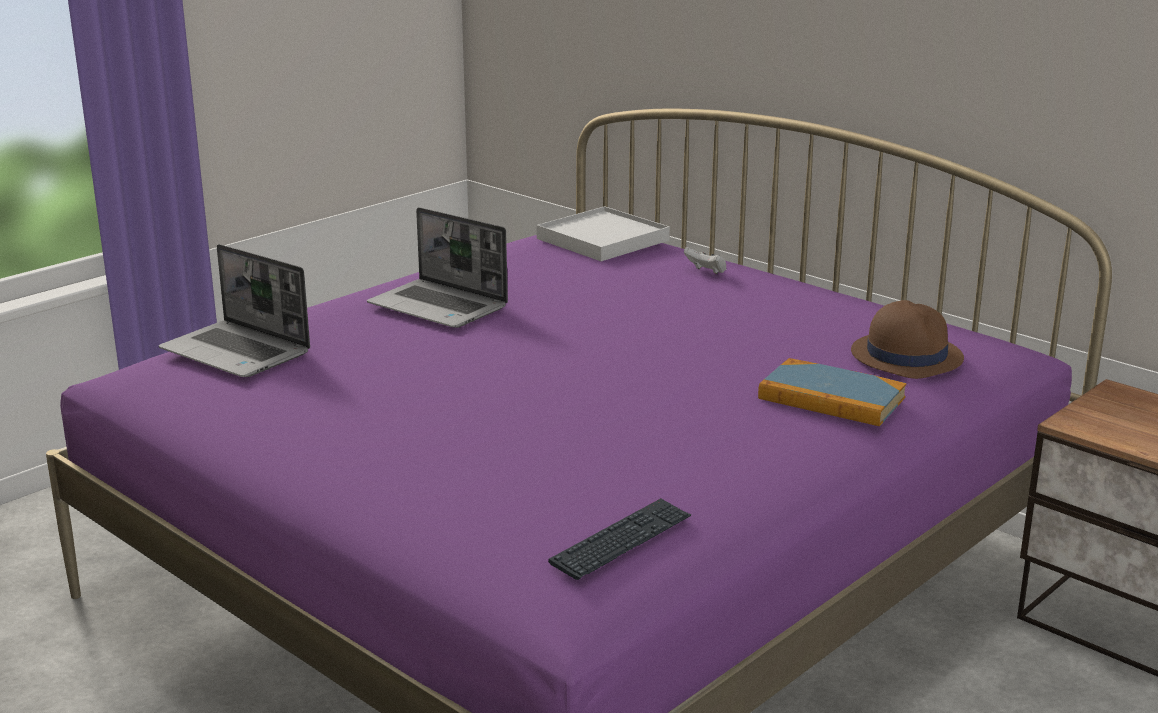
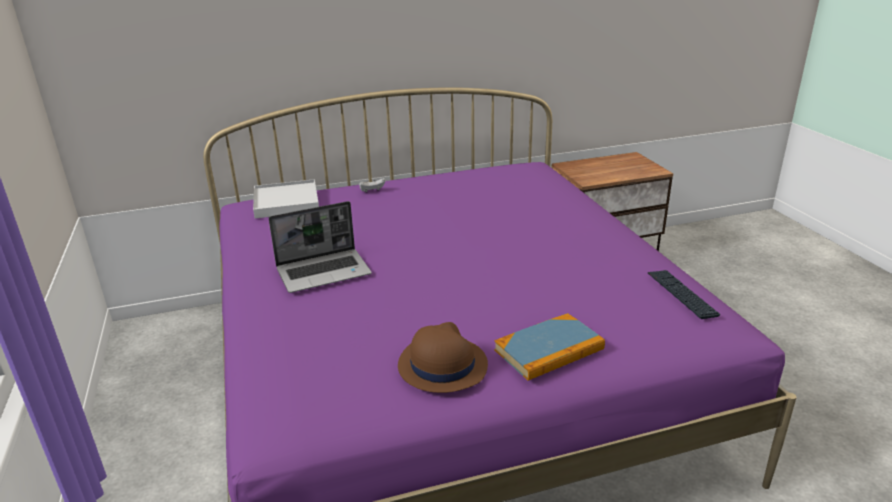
camera: 60 degrees left, 5 degrees up
(238, 352) = (307, 363): laptop -> none
(831, 398) = (561, 208): book -> book (549, 350)
(906, 356) = (528, 181): brown hat -> brown hat (442, 365)

